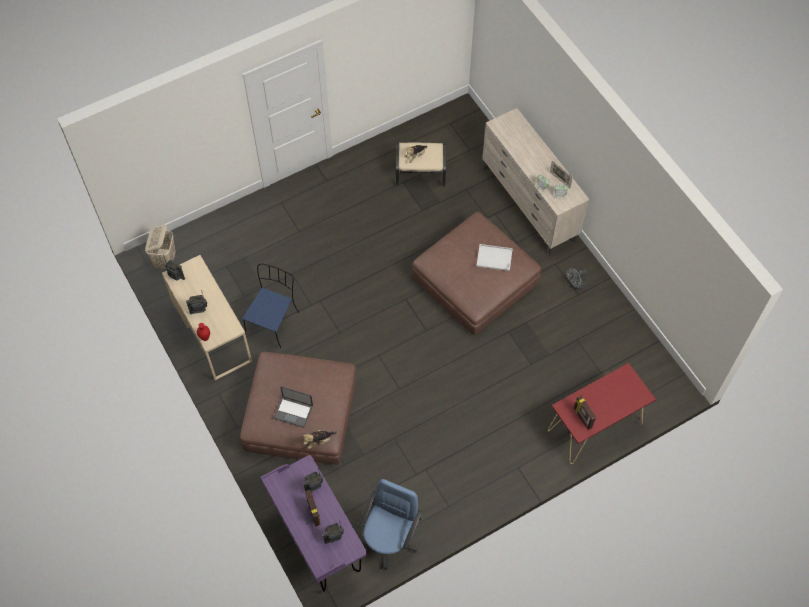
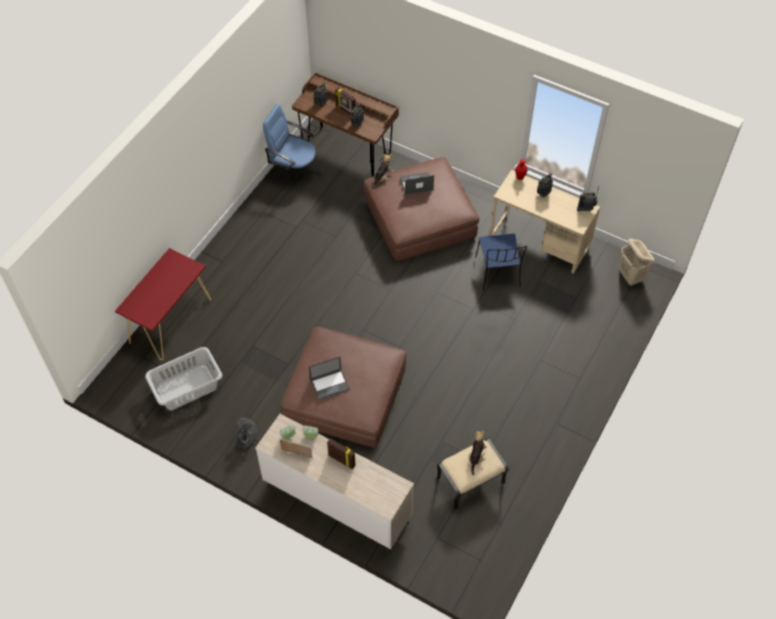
camera: 150 degrees right, 5 degrees down
(317, 540) = (347, 150): purple desk -> brown desk
(389, 539) = (294, 173): blue office chair -> blue office chair turned 120 degrees clockwise
(493, 258) = (330, 384): white tray -> laptop
(582, 418) = (174, 267): picture frame -> picture frame (342, 460)
(606, 354) = (186, 387): none -> grey laundry basket

